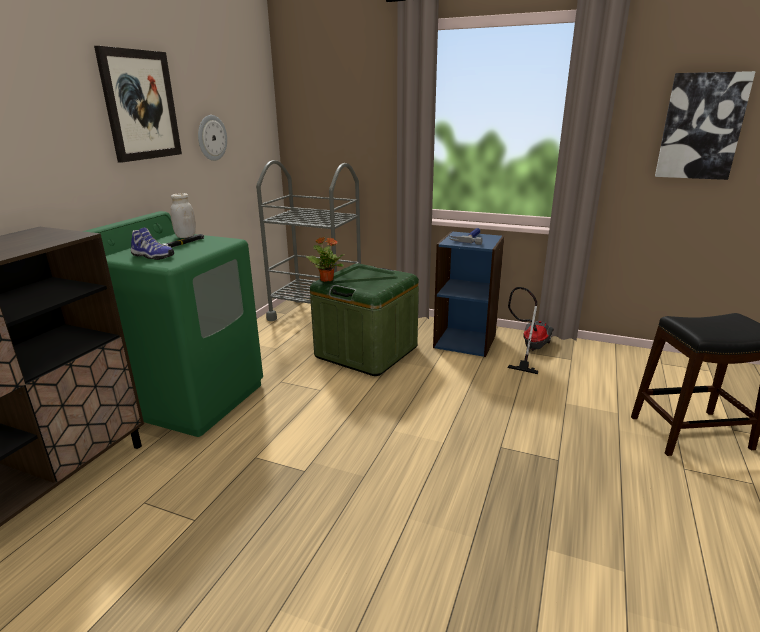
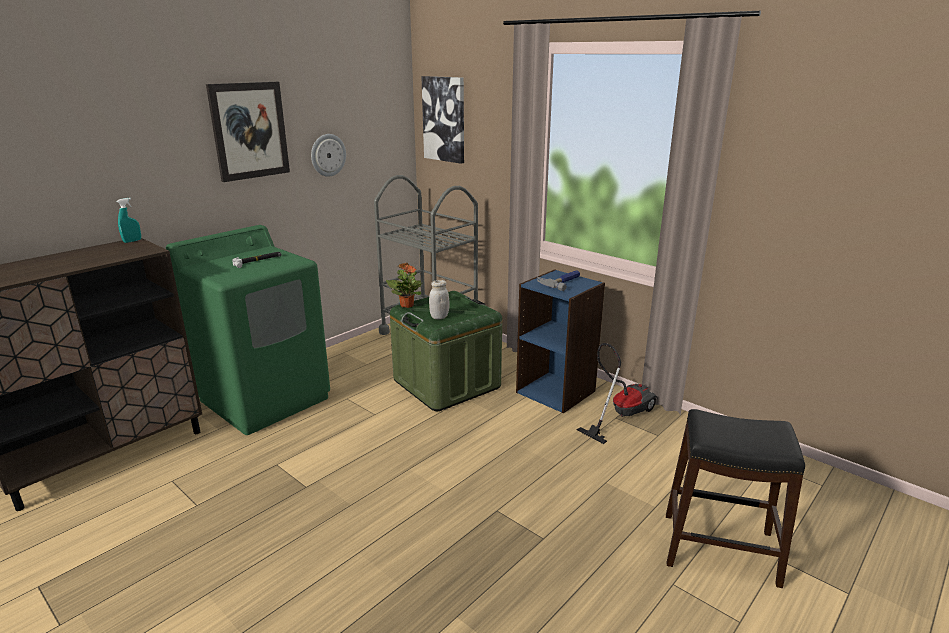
camera: 20 degrees right, 0 degrees up
(36, 230) = (132, 241): none -> turquoise spray bottle
(152, 256) = (222, 270): shoe -> none
(185, 236) = (271, 251): white jar -> white jar (439, 317)
(701, 126) = (828, 186): picture -> picture (444, 119)

